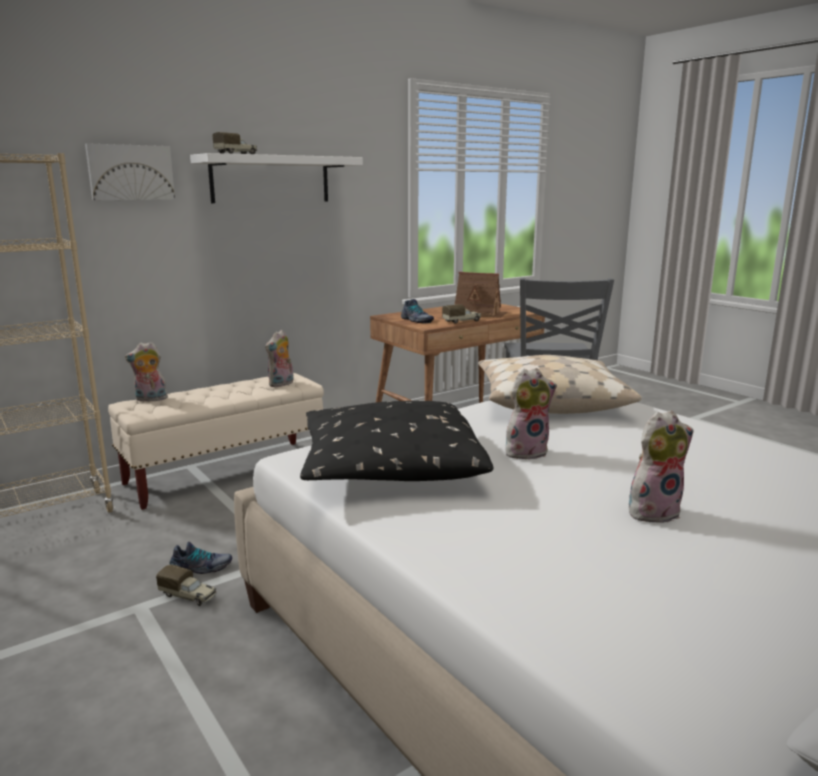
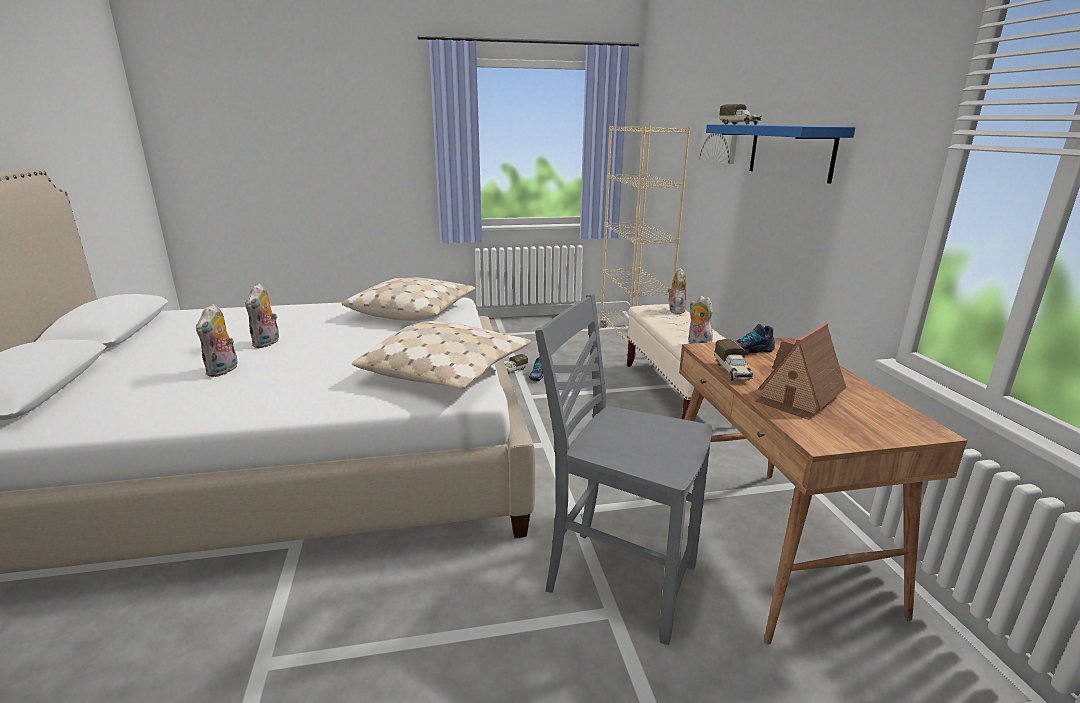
camera: 115 degrees right, 5 degrees up
(271, 179) = (790, 151): white shelf -> blue shelf
(389, 465) = (413, 311): black pillow -> beige pillow
(526, 451) = (377, 340): plush toy -> plush toy (223, 371)

